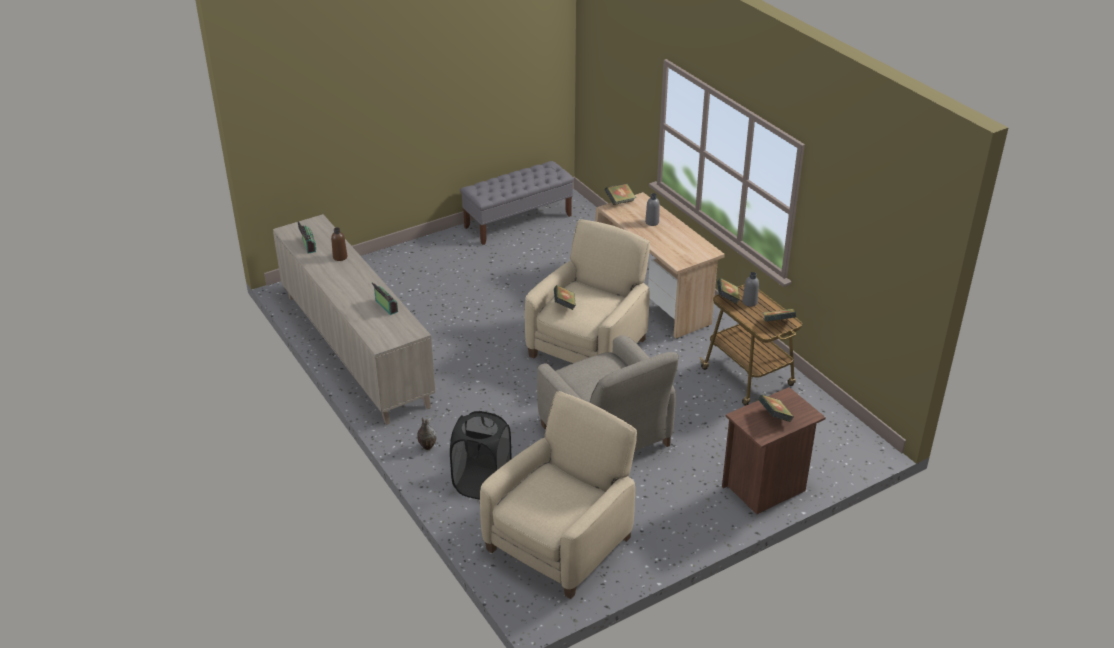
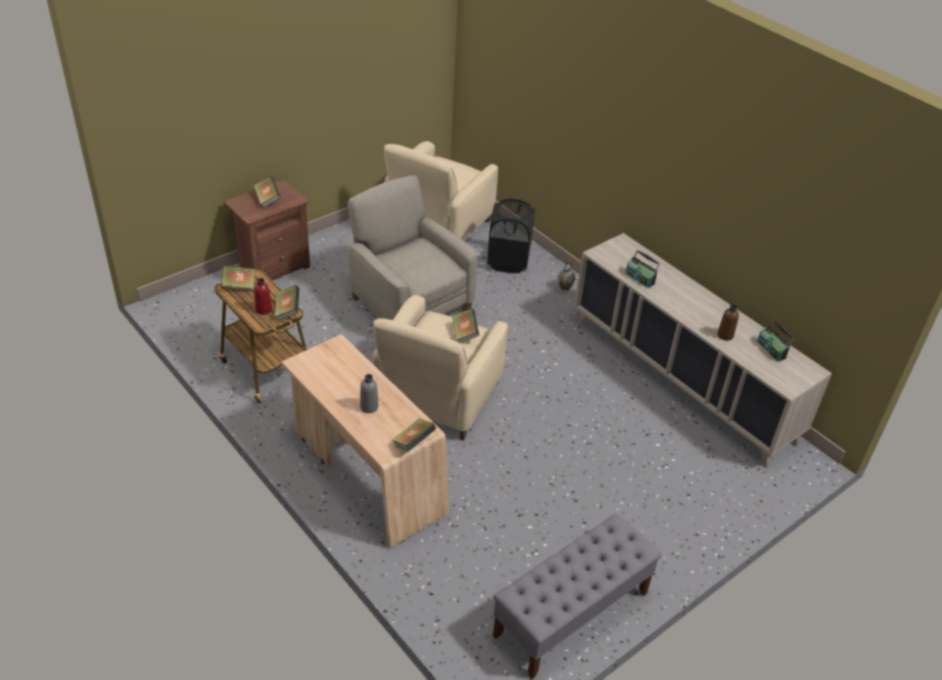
camera: 170 degrees right, 5 degrees up
(749, 302) = (263, 309): grey bottle -> red bottle

